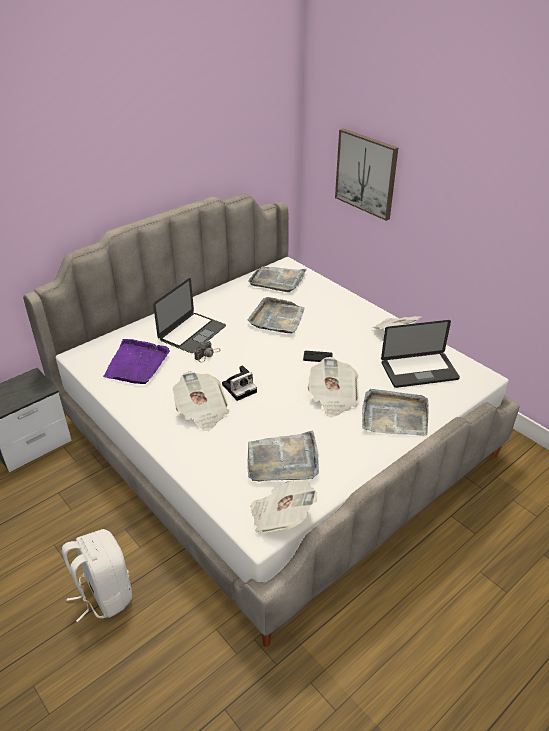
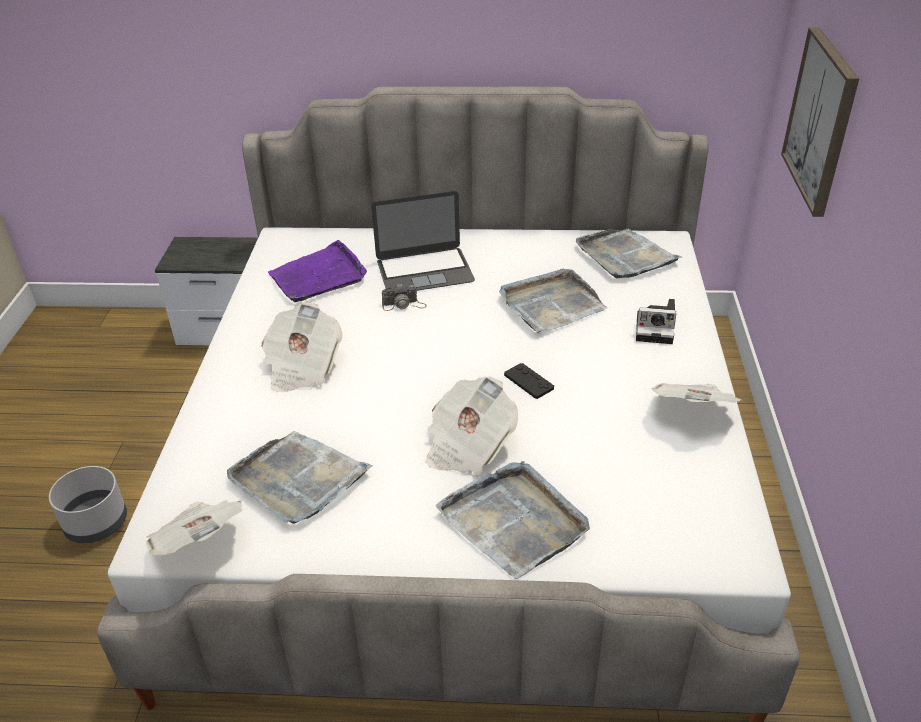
camera: 45 degrees right, 0 degrees up
(104, 594) = (96, 523): white backpack -> grey planter
(240, 387) = (381, 364): camera -> camera (656, 329)
(419, 371) = (647, 486): laptop -> none

